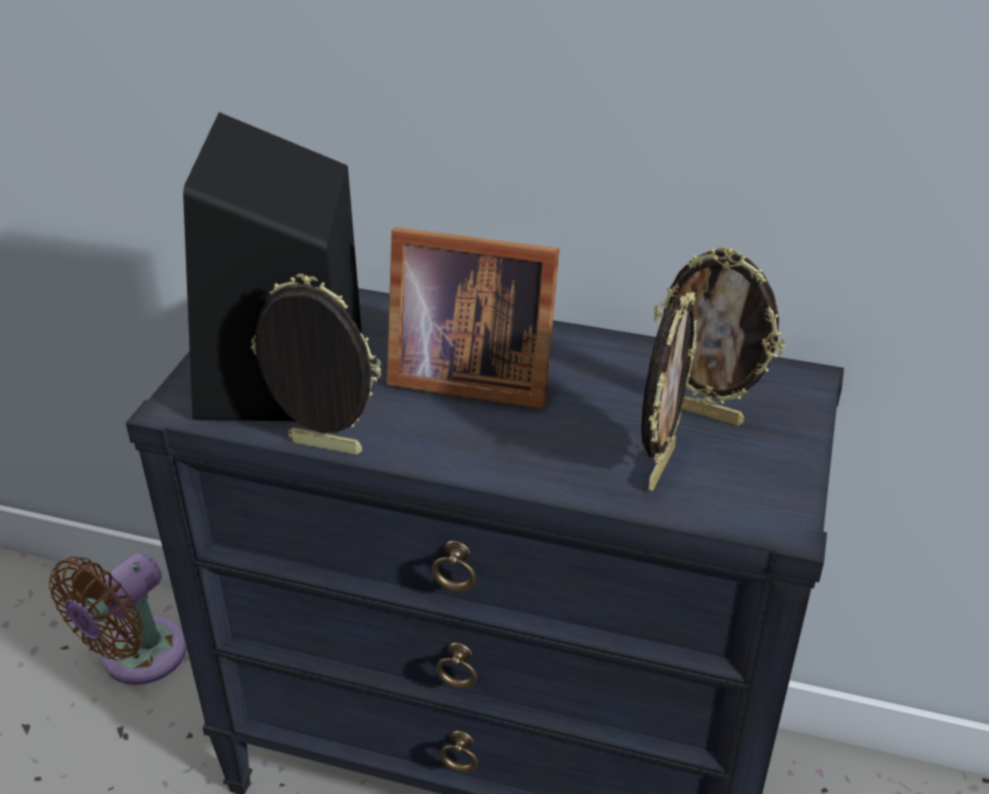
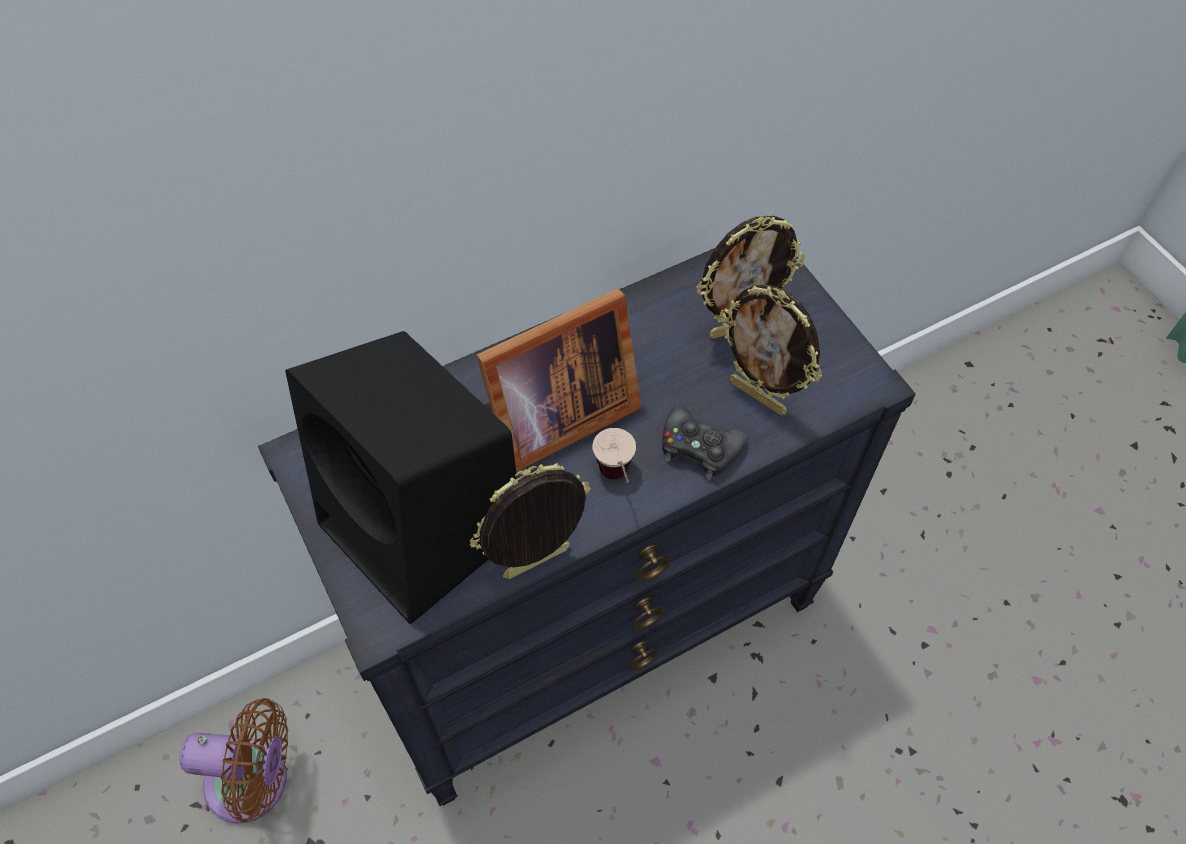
camera: 45 degrees left, 20 degrees up
(137, 658) = (255, 782): brown fan -> brown fan turned 75 degrees counterclockwise
(456, 442) = (617, 482): none -> cup
(555, 465) = (699, 448): none -> black game controller
(658, 466) = (759, 396): picture frame -> picture frame turned 150 degrees clockwise

